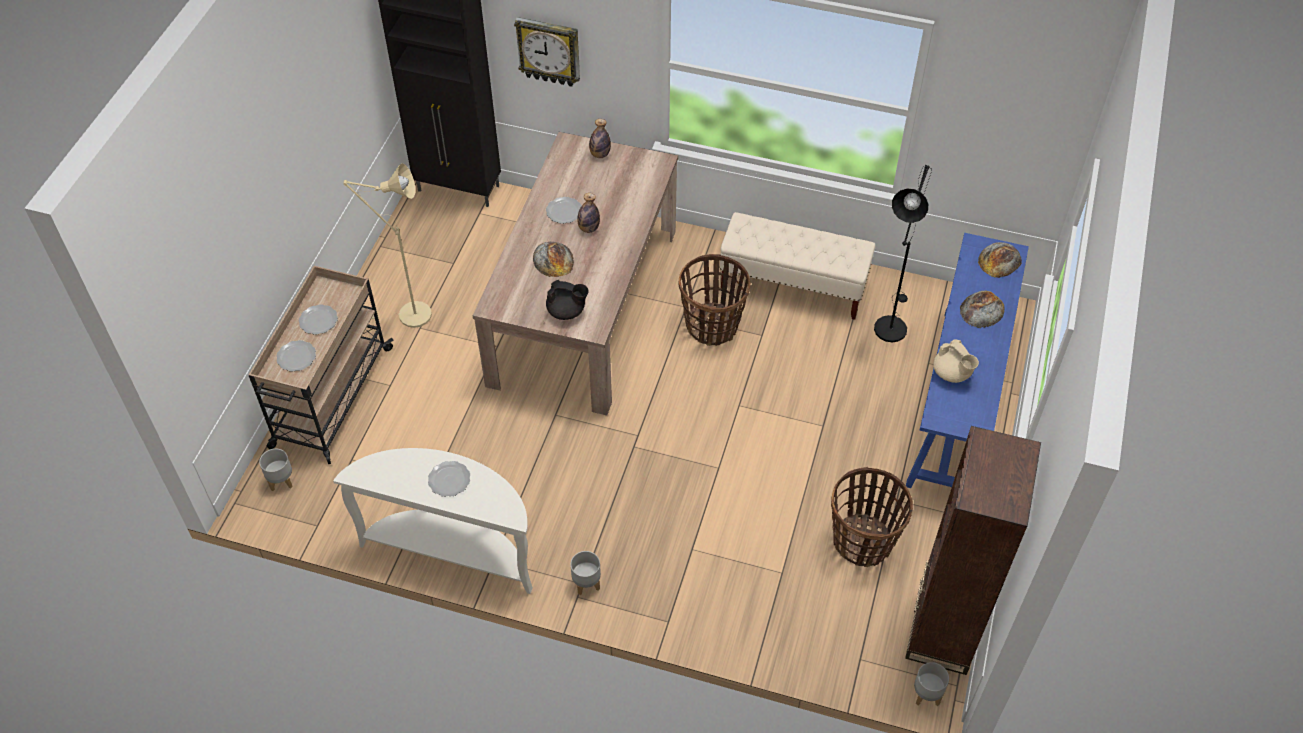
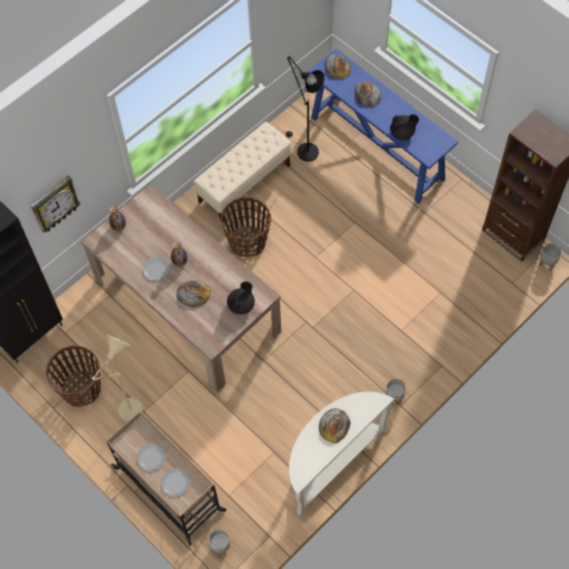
camera: 60 degrees left, 10 degrees up
(450, 480) = (334, 425): plate -> bread
(862, 542) = (442, 243): basket -> basket (81, 389)
(952, 373) = (402, 133): beige teapot -> black teapot

